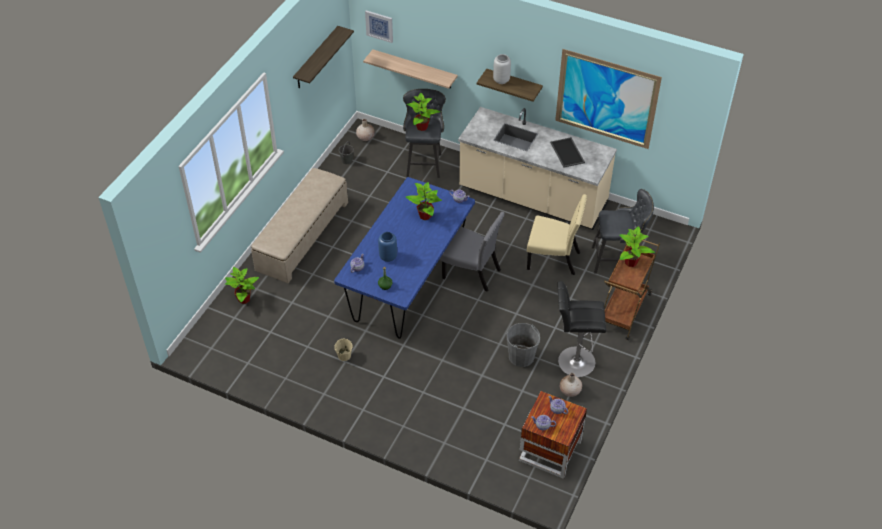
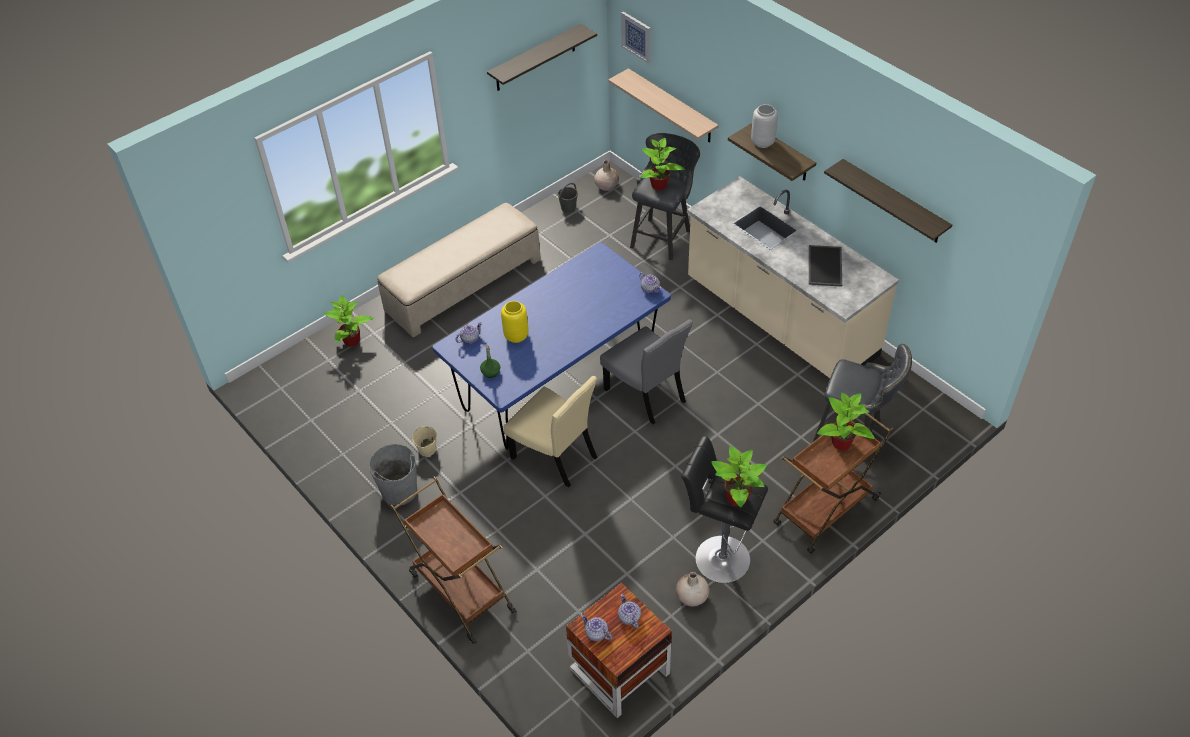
camera: 25 degrees right, 0 degrees up
(388, 256) = (516, 336): blue vase -> yellow vase
(422, 439) = (461, 592): none -> brown cart
(425, 215) = (594, 297): potted plant -> potted plant (737, 498)
(521, 356) = (651, 526): grey bucket -> grey bucket (399, 491)
(552, 259) = (763, 408): beige chair -> beige chair (554, 455)
(606, 99) = (893, 202): picture -> shelf

